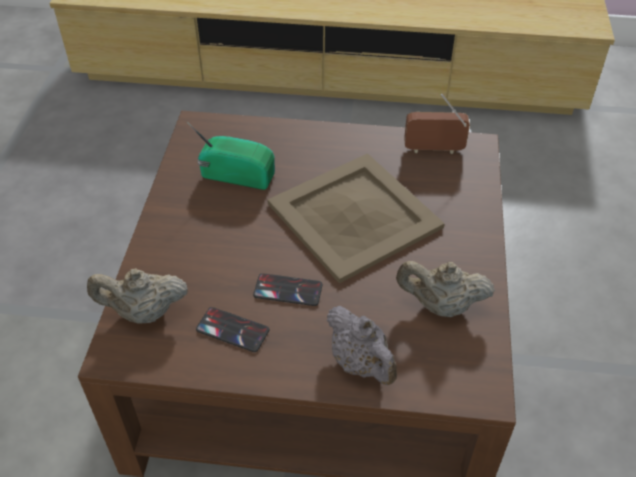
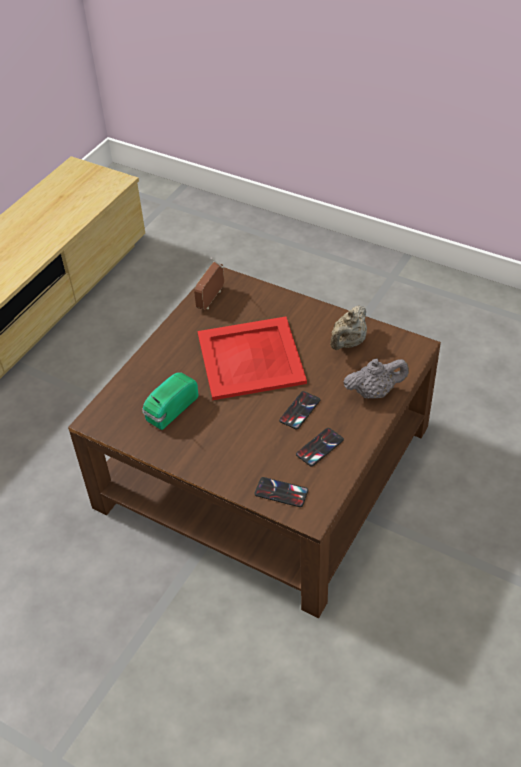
camera: 65 degrees left, 0 degrees up
(143, 312) = (281, 492): beige teapot -> phone
(356, 216) = (251, 357): beige tray -> red tray

